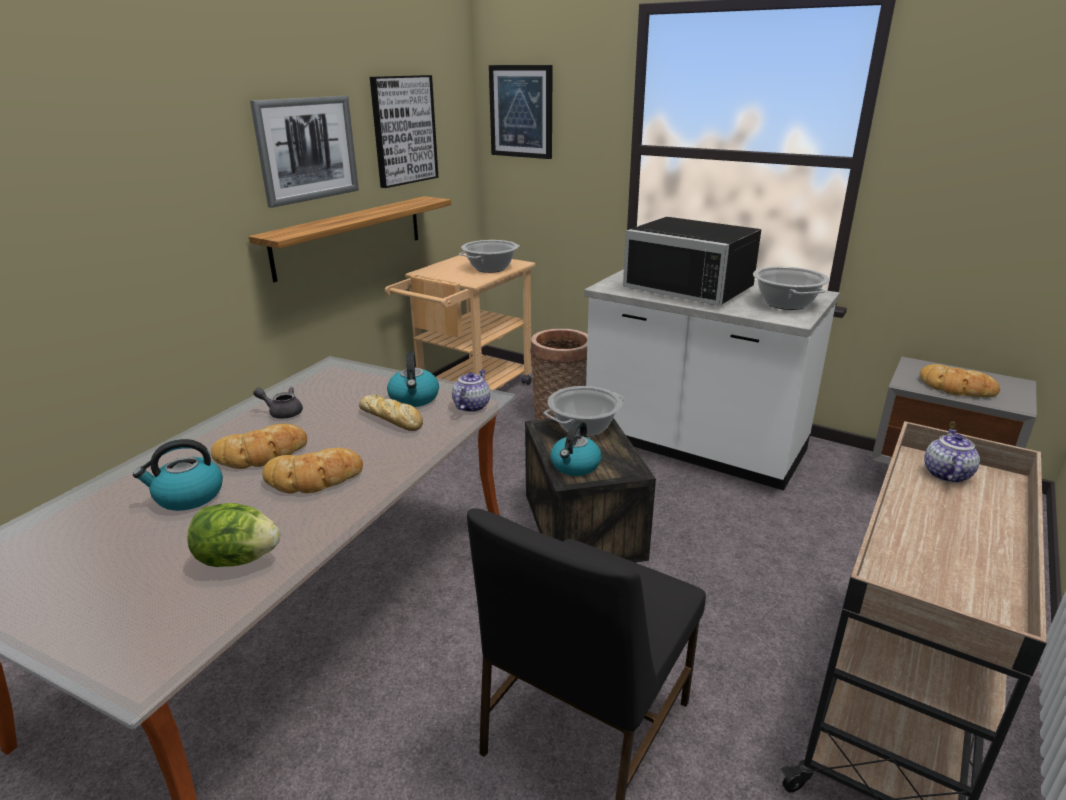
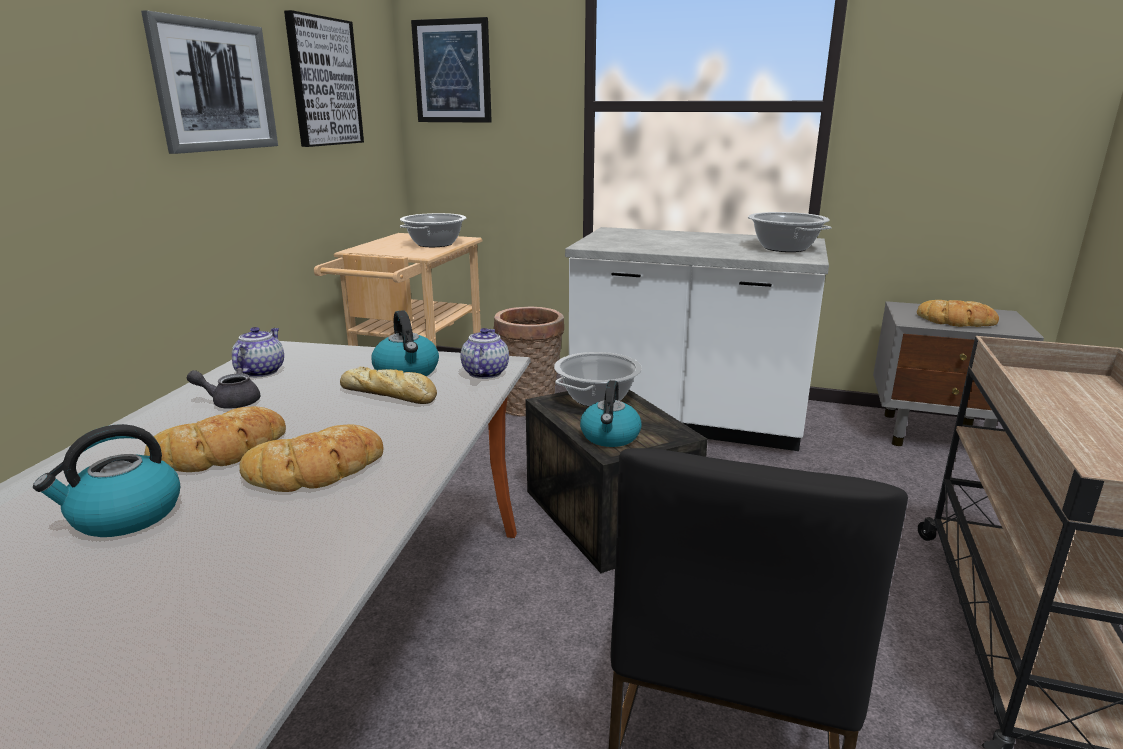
camera: 15 degrees left, 5 degrees down
(238, 559) = (246, 587): lettuce -> none
(350, 236) = (269, 202): shelf -> none
(693, 288) = (679, 242): black microwave -> none
(945, 474) = (1039, 382): teapot -> teapot (261, 371)

